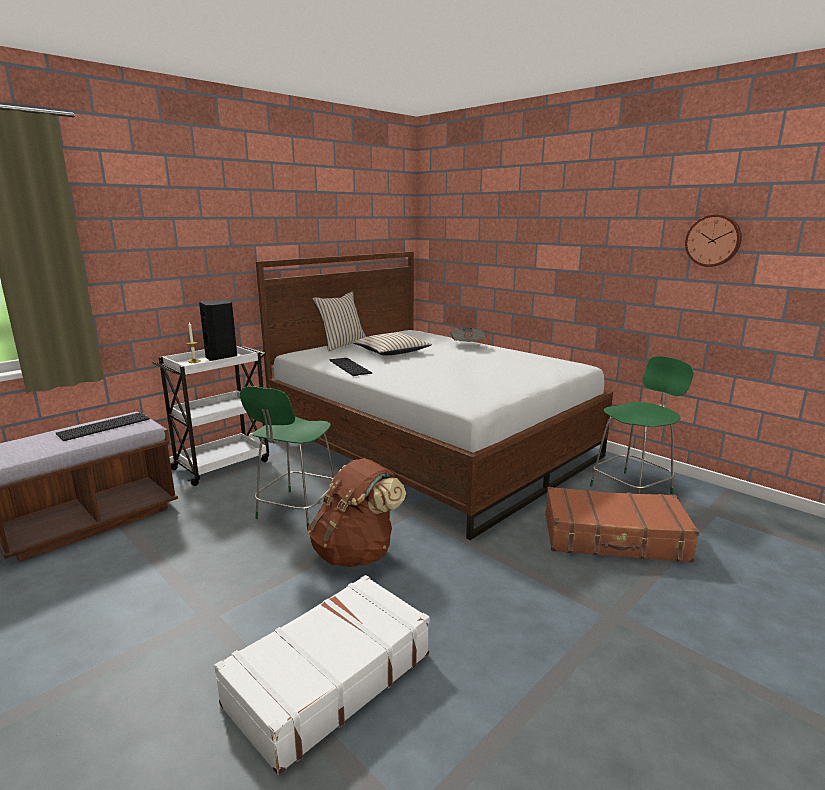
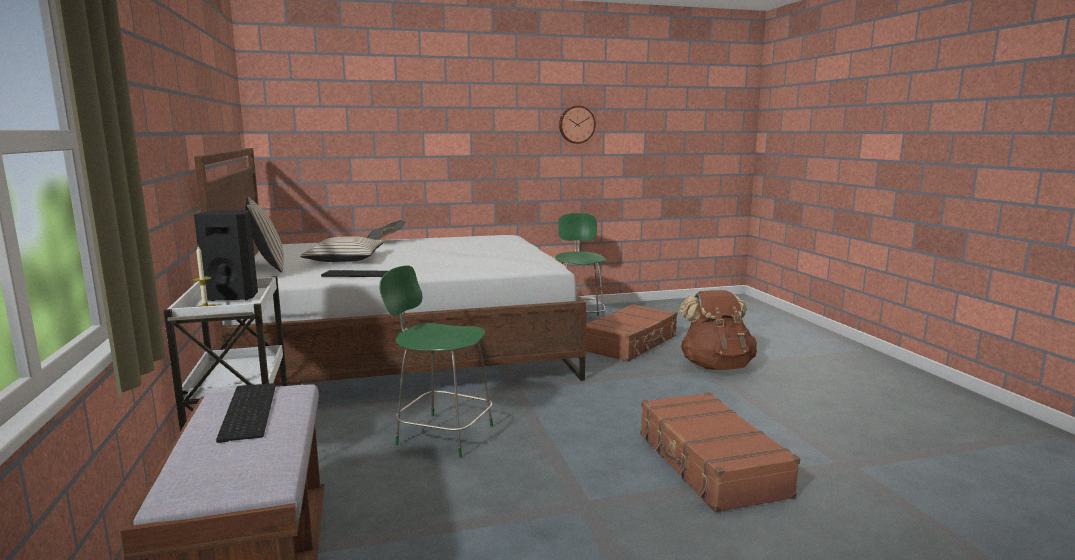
camera: 60 degrees left, 5 degrees down
(296, 511) = (442, 434): green chair -> green chair turned 150 degrees clockwise
(328, 678) = (709, 465): white suitcase -> brown suitcase
(356, 553) = (554, 422): brown backpack -> brown backpack (716, 366)

